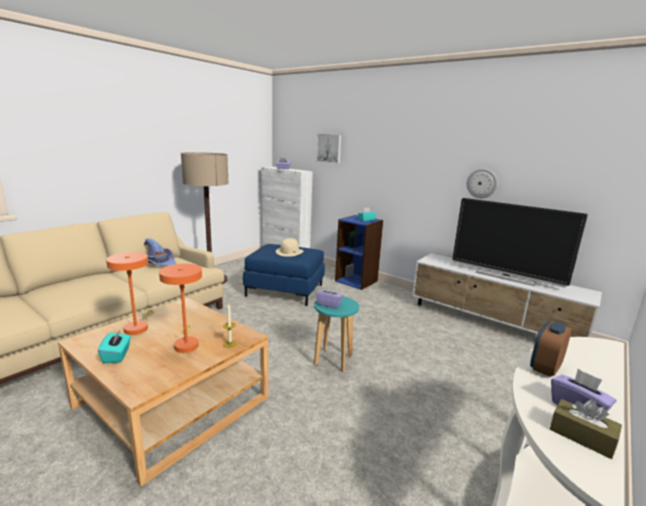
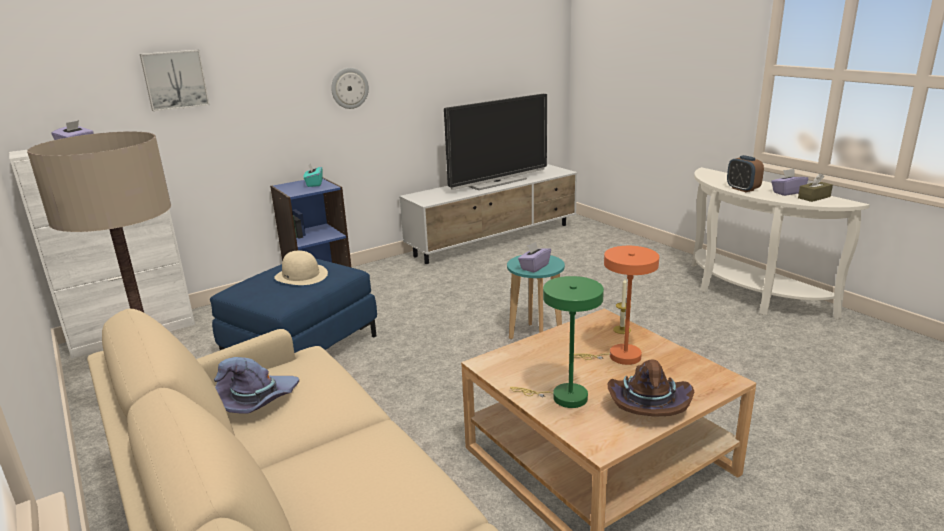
camera: 70 degrees left, 5 degrees up
(117, 355) = (647, 404): turquoise tissue box -> brown hat
(137, 327) = (563, 397): orange table lamp -> green table lamp
(482, 183) = (435, 86): wall clock -> wall clock (349, 88)

